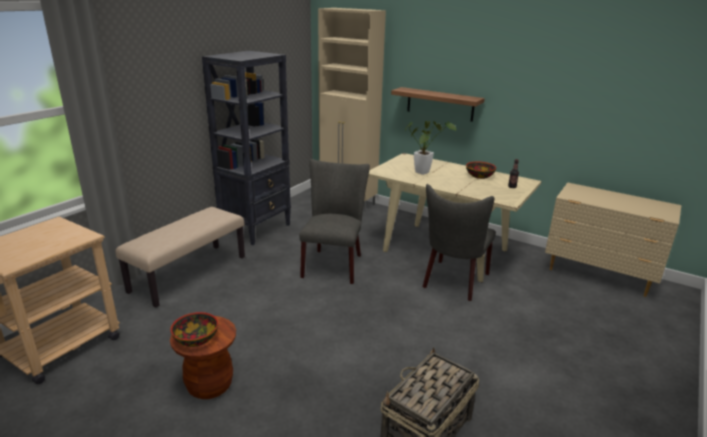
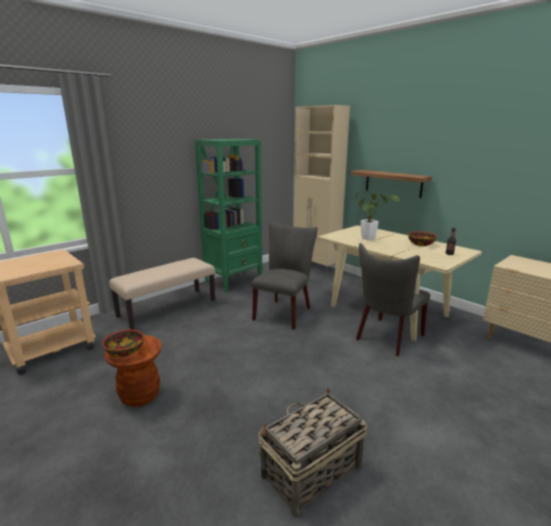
camera: 15 degrees right, 5 degrees down
(256, 229) = (234, 281): black bookcase -> green bookcase

